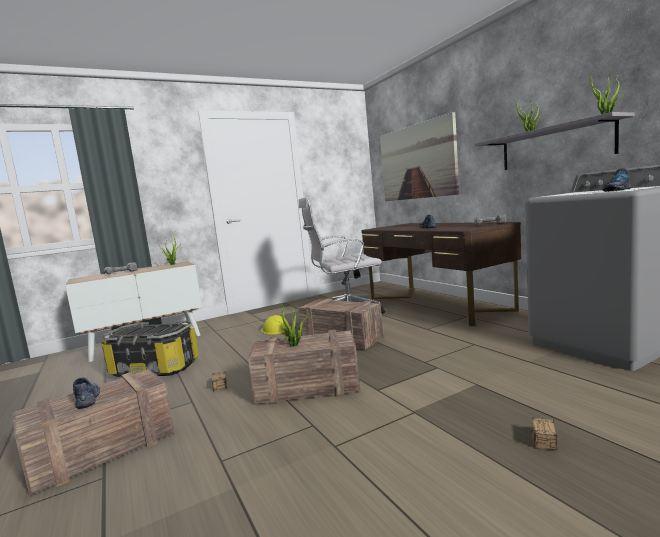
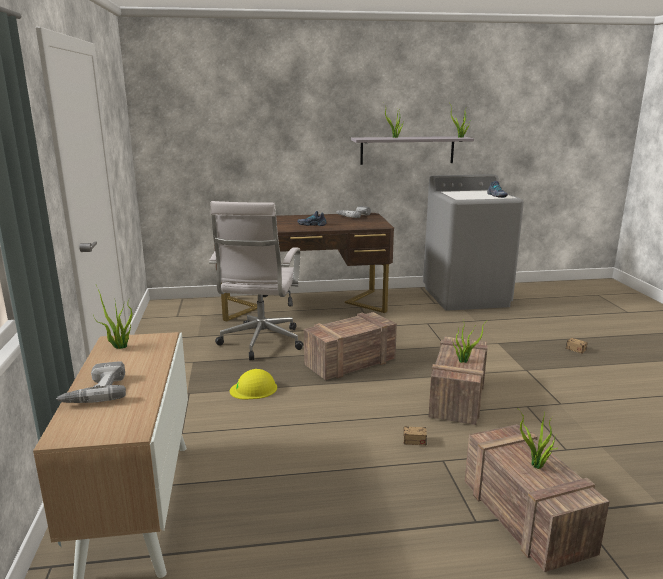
camera: 70 degrees left, 10 degrees up
(88, 398) = (536, 466): shoe -> potted plant
(155, 368) = (301, 490): storage box -> none
(417, 162) = (236, 141): picture -> none

